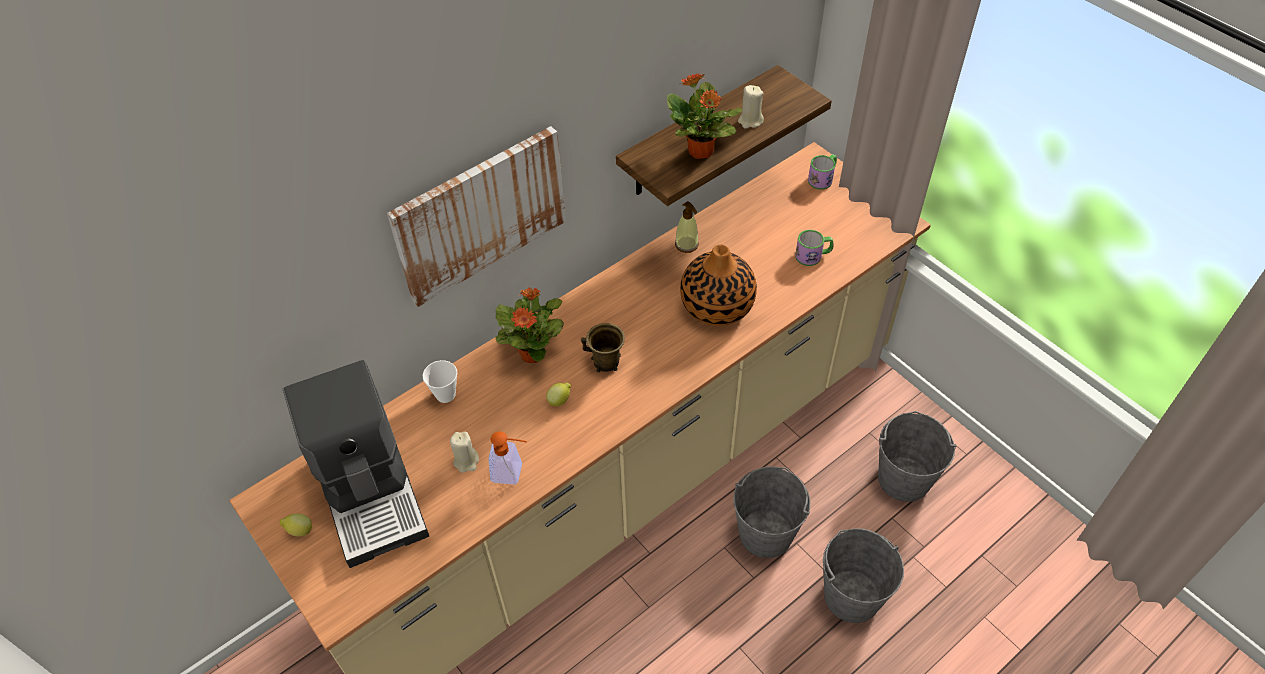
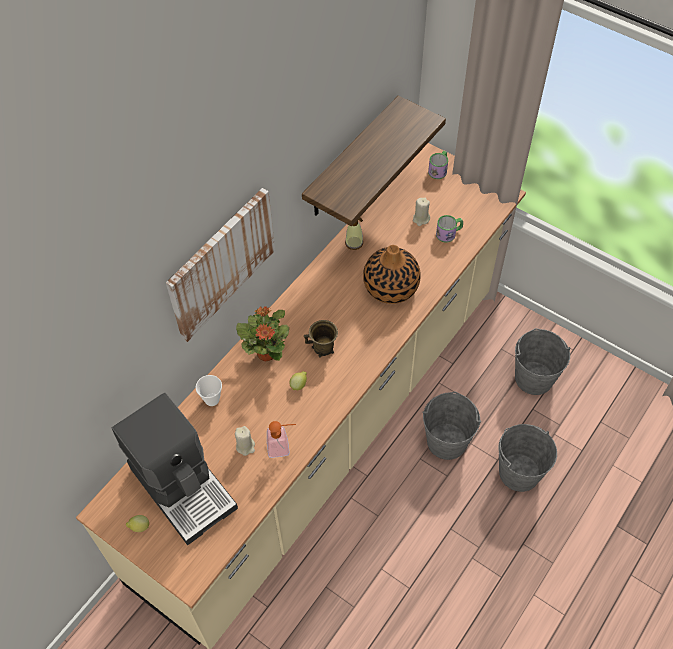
camera: 15 degrees left, 5 degrees up
(701, 152) = (364, 178): potted plant -> none
(750, 121) = (392, 146): beige candle -> beige candle (421, 219)

